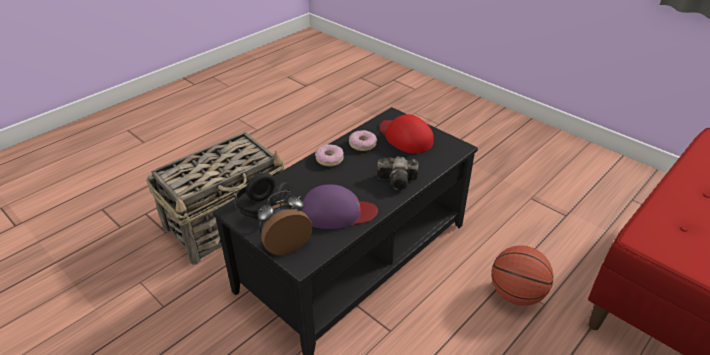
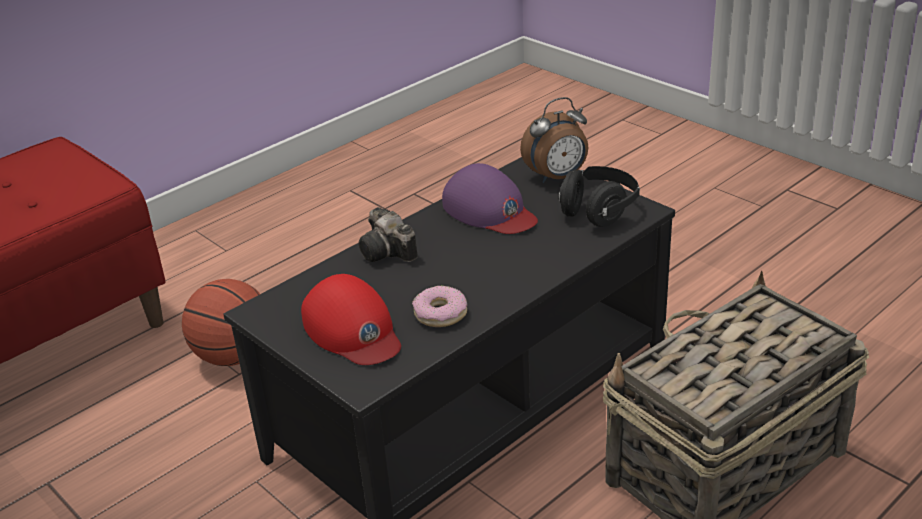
camera: 175 degrees left, 5 degrees down
(329, 159) = (504, 285): donut -> none
(337, 212) = (489, 210): purple cap -> purple cap turned 135 degrees counterclockwise
(399, 181) = (389, 252): camera -> camera turned 135 degrees counterclockwise

